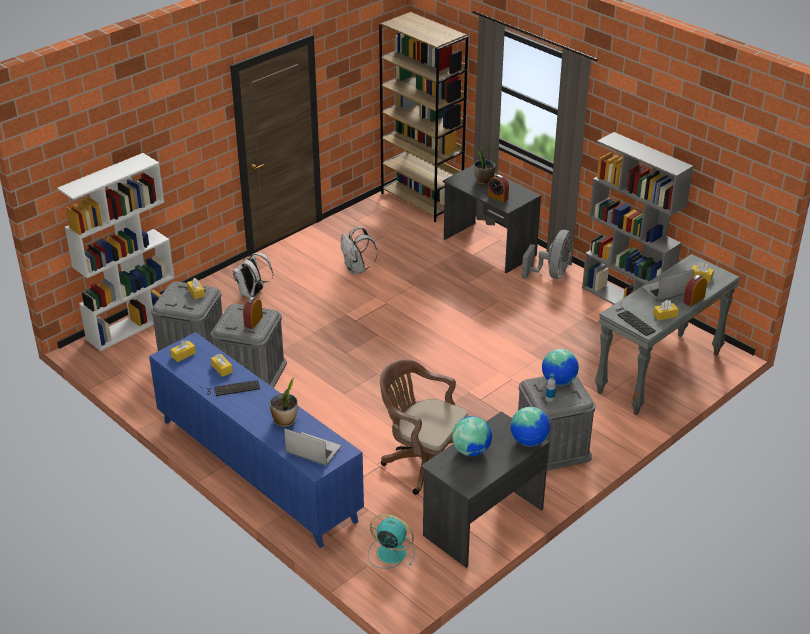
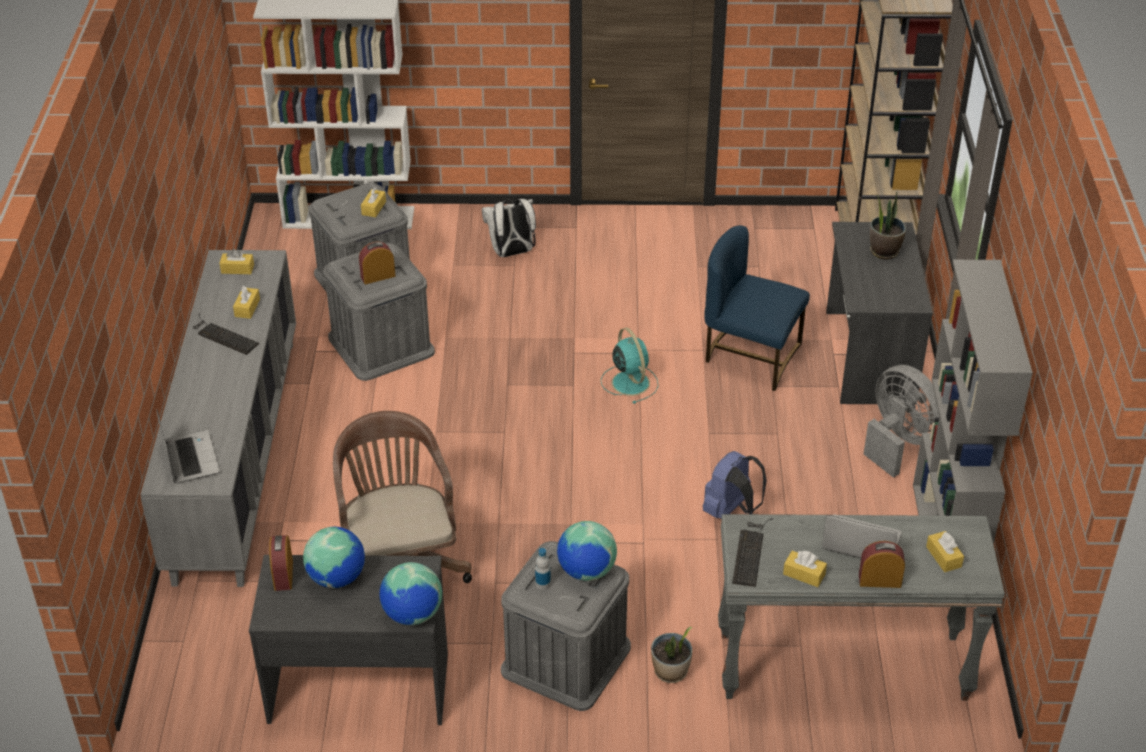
camera: 45 degrees right, 5 degrees up
(257, 470) = (235, 457): blue cabinet -> grey cabinet
(285, 420) = (216, 406): potted plant -> potted plant (670, 672)
(357, 269) = (665, 291): white backpack -> none
(390, 552) = (223, 645): turquoise fan -> turquoise fan (629, 382)
(439, 275) = (751, 356): none -> blue chair
(498, 197) = (868, 283): alarm clock -> alarm clock (283, 575)
(528, 343) = (731, 512): none -> blue backpack
(552, 274) = (899, 442): grey fan -> grey fan turned 105 degrees counterclockwise

